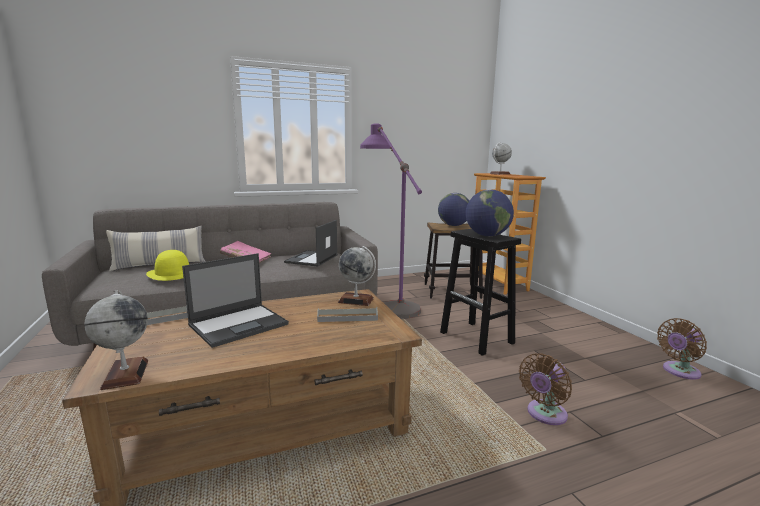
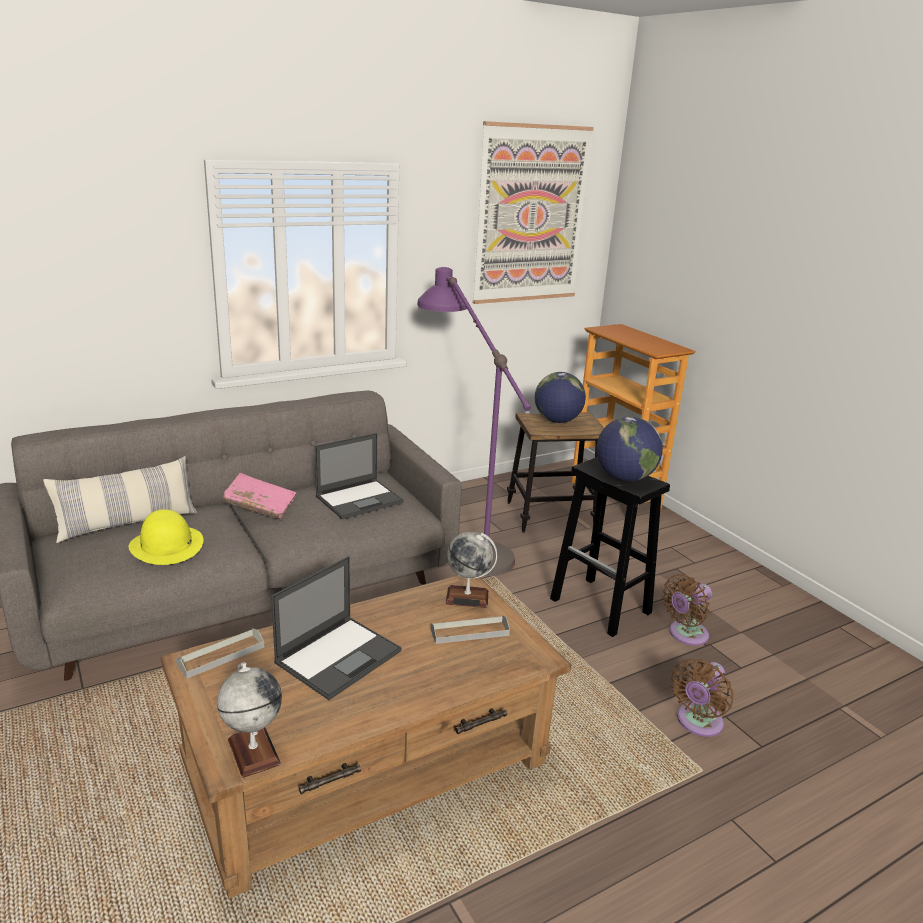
camera: 10 degrees left, 10 degrees up
(311, 259) = (360, 499): laptop -> laptop turned 135 degrees counterclockwise
(437, 105) = (531, 215): none -> picture
(500, 174) = (625, 333): globe -> none
(679, 371) = (849, 646): brown fan -> brown fan (685, 634)

